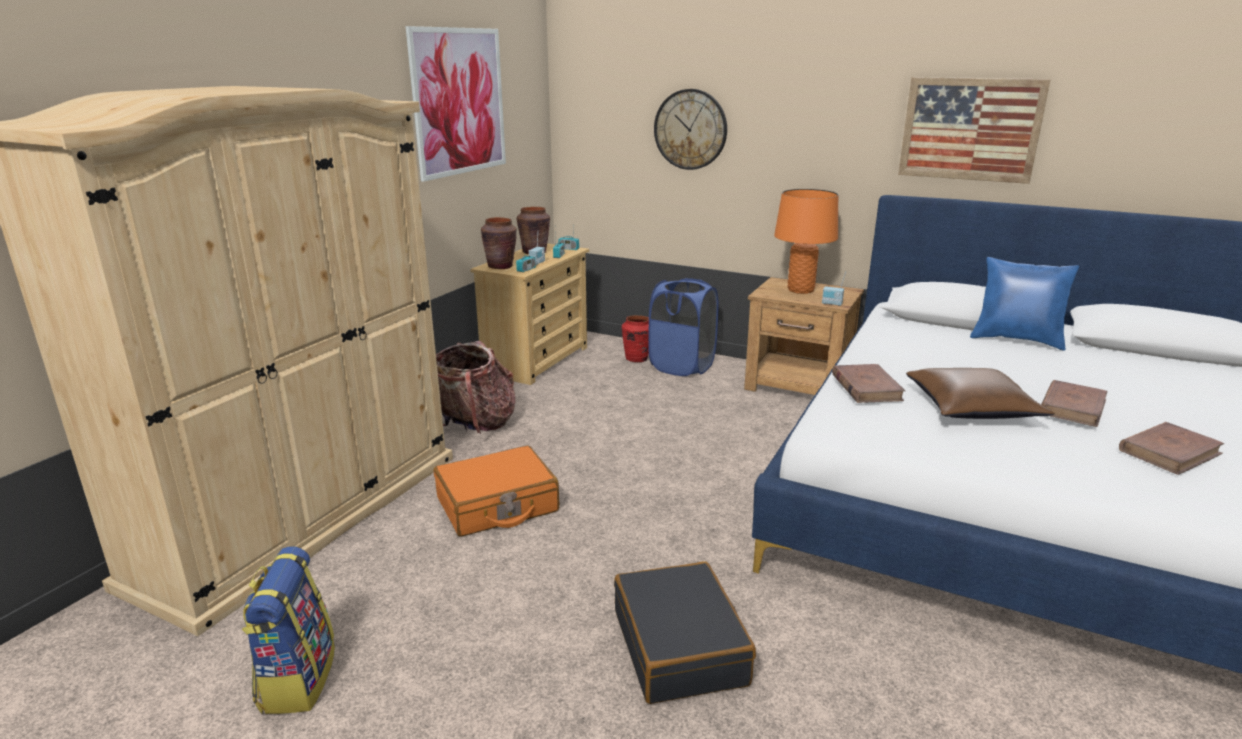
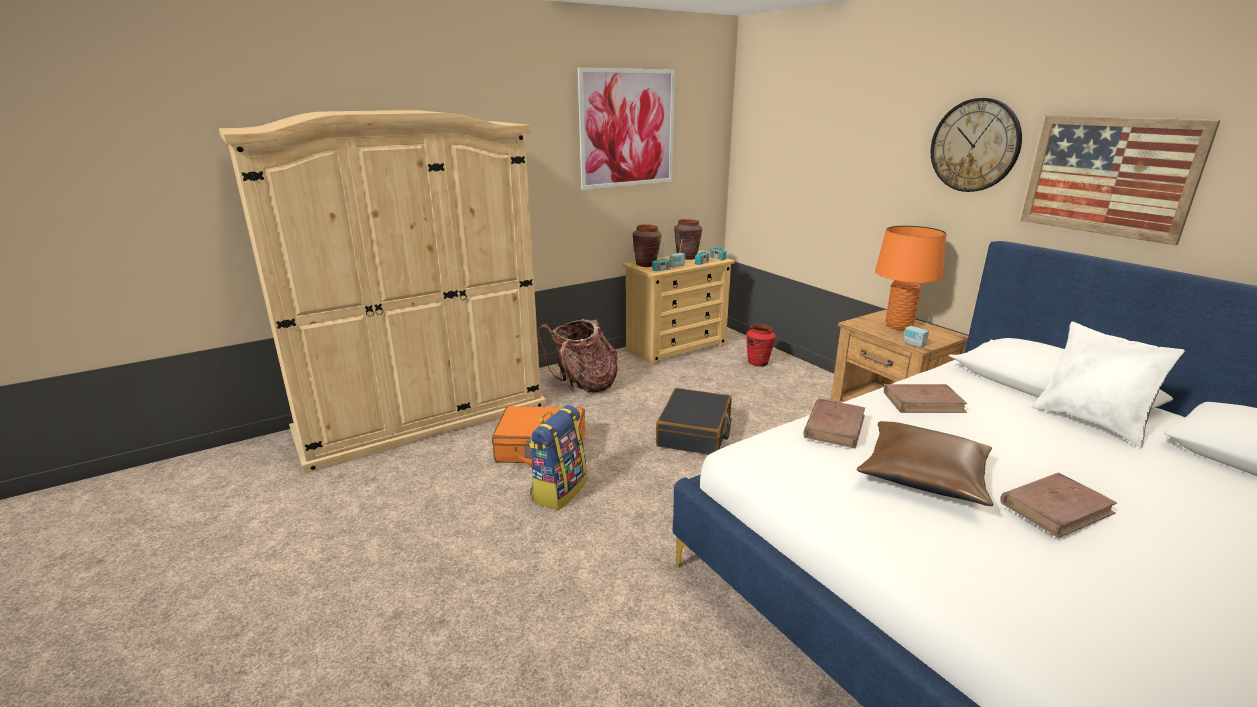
camera: 30 degrees right, 0 degrees up
(297, 679) = (322, 519): backpack -> backpack (558, 490)
(680, 647) = (559, 599): black suitcase -> black suitcase (695, 433)
(682, 366) = (791, 377): blue laundry basket -> none
(690, 129) = (832, 161): wall clock -> wall clock (975, 145)
(1017, 340) = (1091, 422): blue pillow -> white pillow
(1169, 452) = (1127, 596): brown book -> brown book (923, 402)

